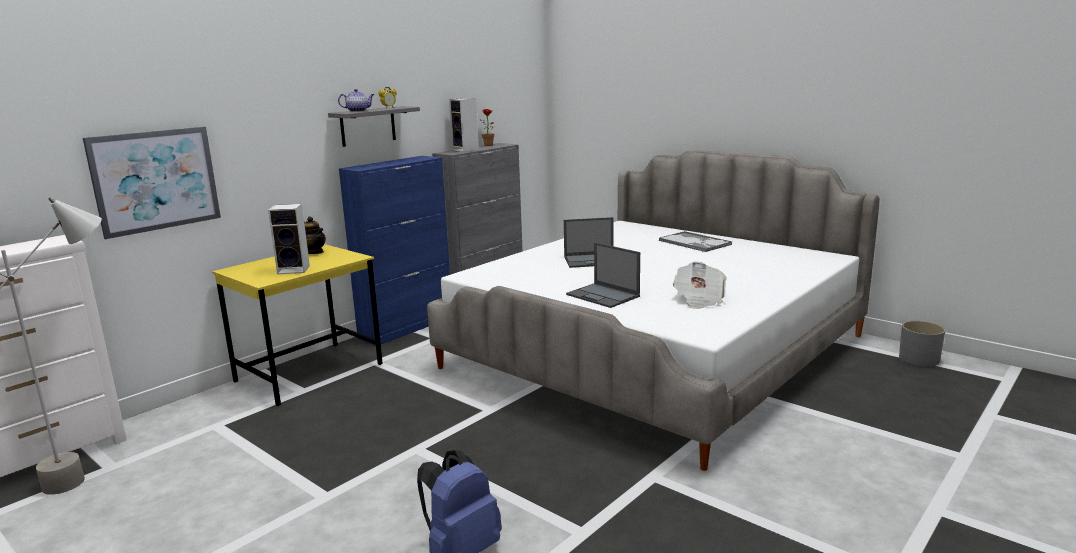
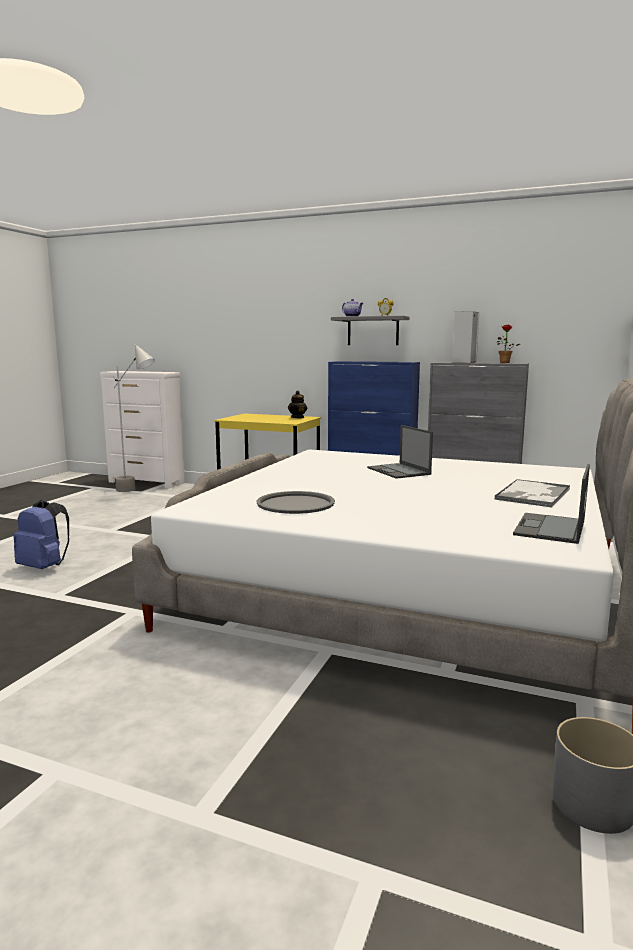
camera: 70 degrees right, 5 degrees down
(155, 180) = (223, 350): picture -> none
(295, 269) = (254, 419): speaker -> none
(603, 296) = (287, 480): laptop -> laptop (550, 528)
(699, 300) = (295, 504): newspaper -> grey tray

